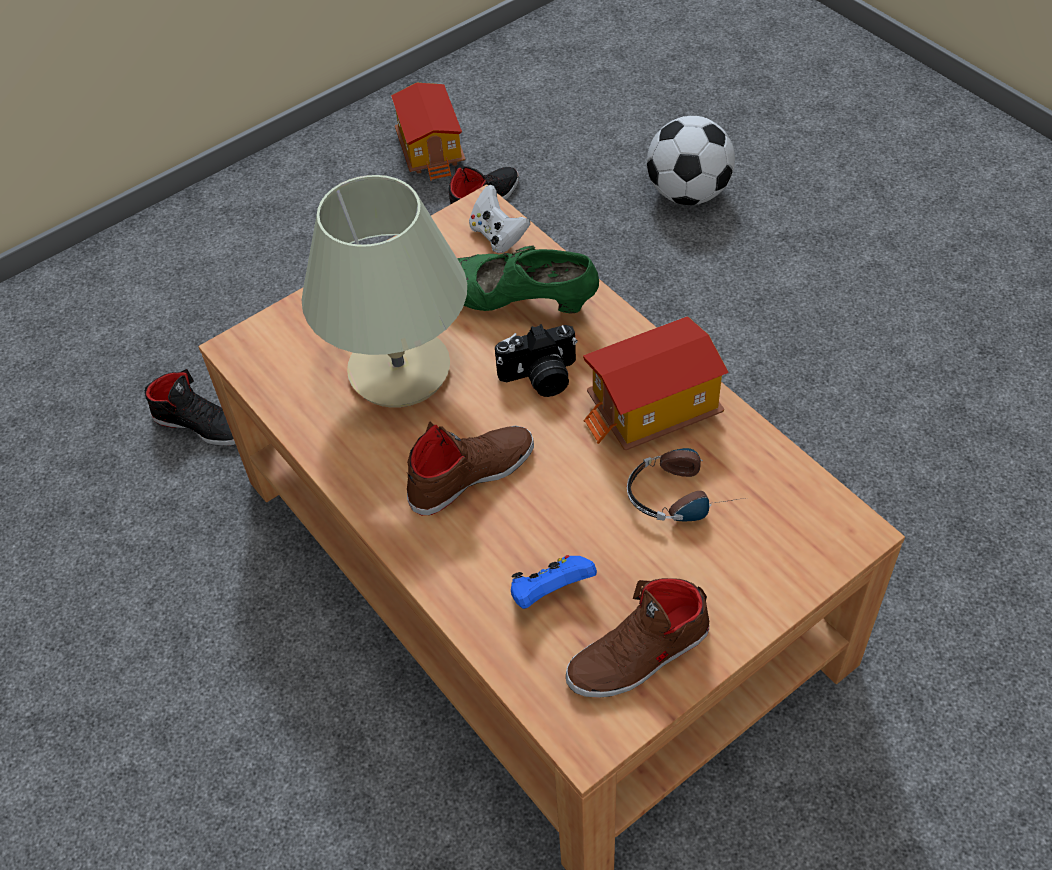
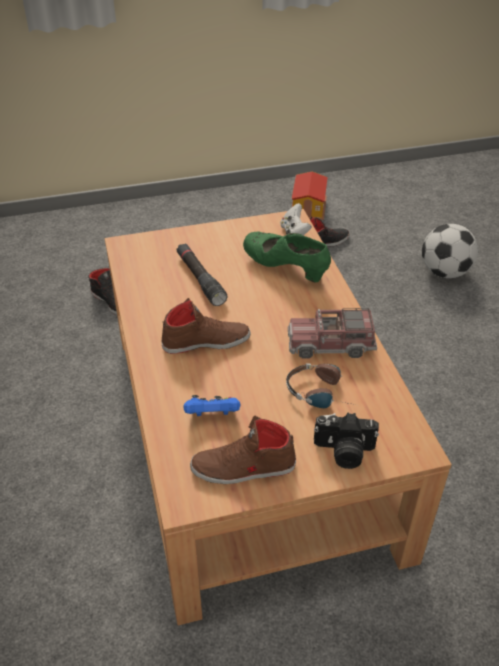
camera: 20 degrees right, 10 degrees down
(400, 369) = (200, 279): beige table lamp -> black flashlight
(540, 378) = (275, 307): camera -> camera (344, 452)
(653, 411) = (330, 344): toy house -> toy truck

